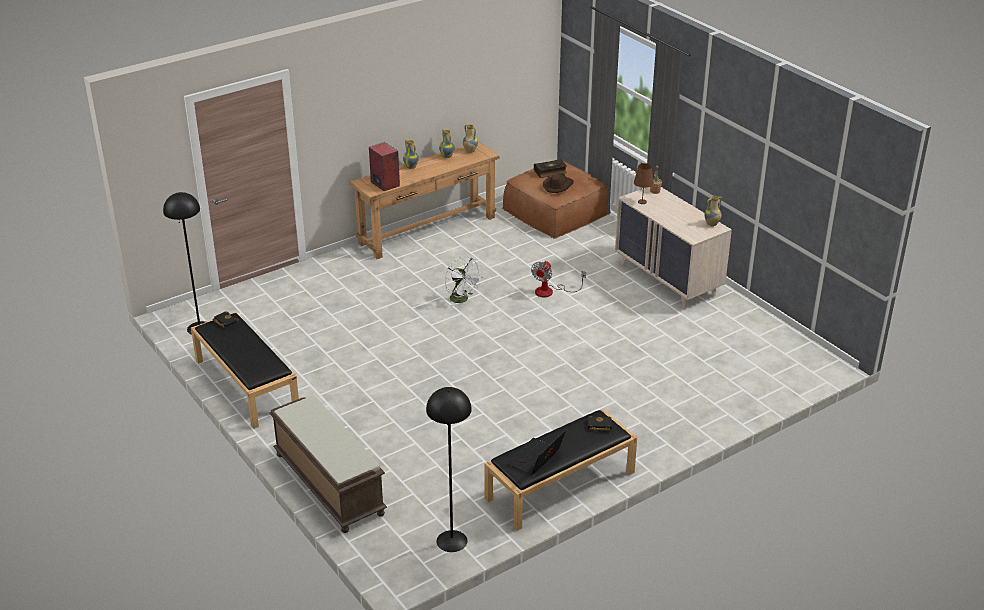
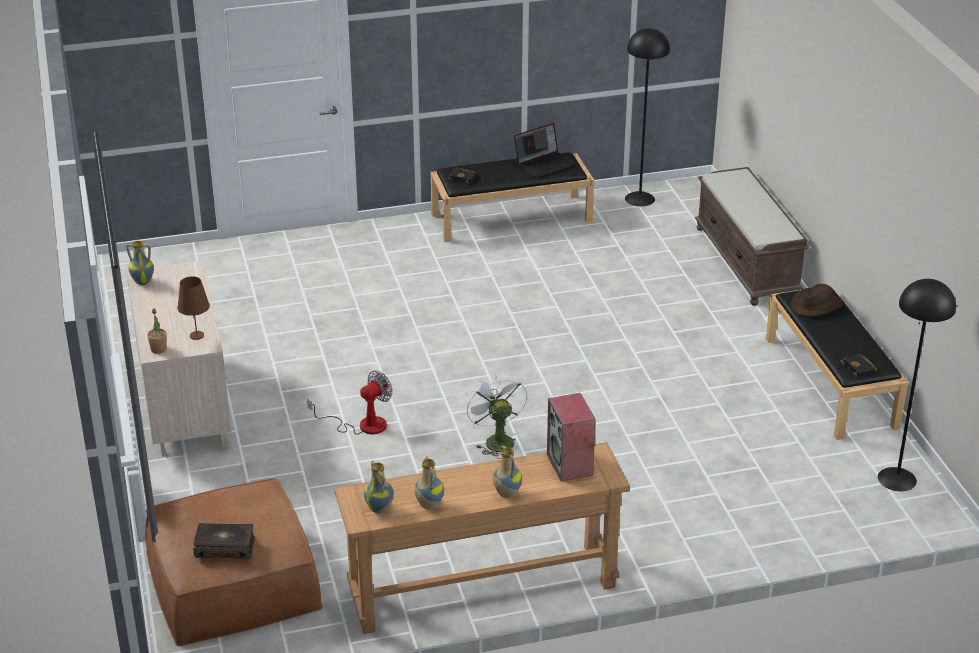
camera: 160 degrees left, 0 degrees up
(558, 185) = (238, 511): brown hat -> brown hat (816, 305)

